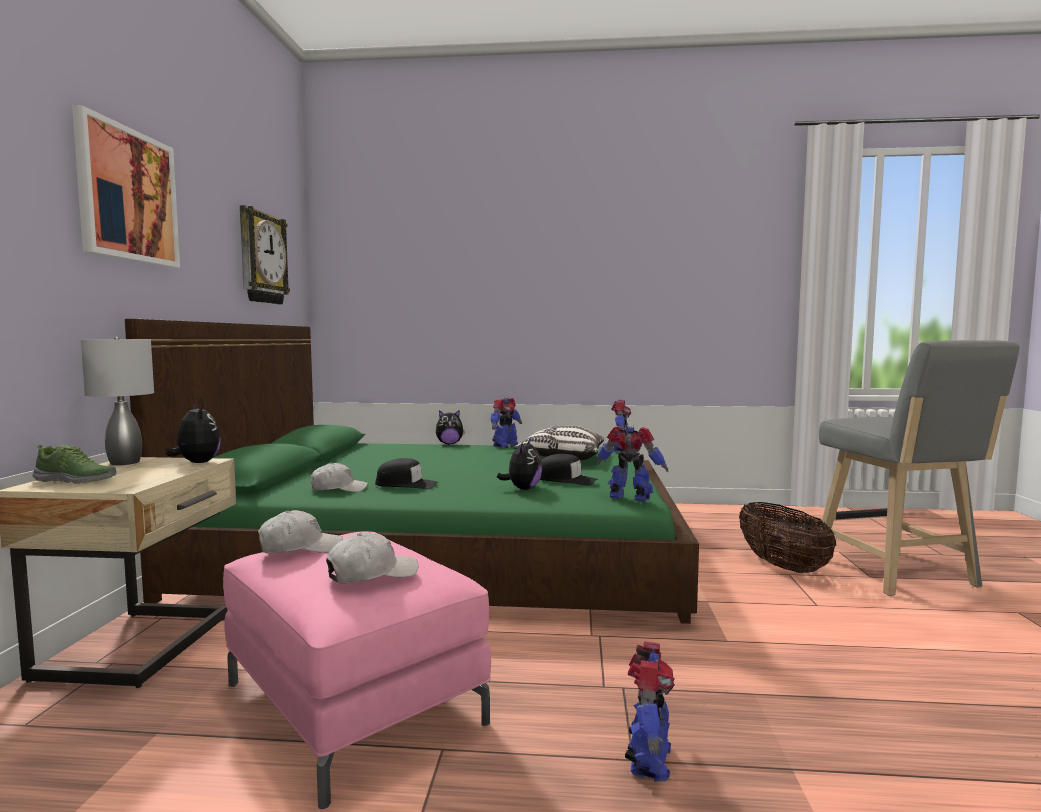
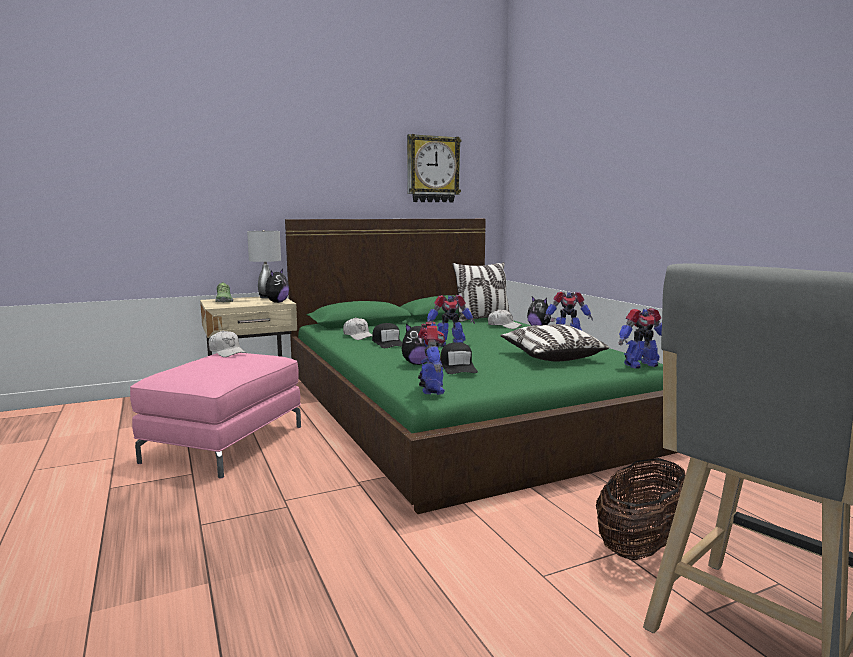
camera: 60 degrees right, 5 degrees up
(127, 195) = (296, 148): picture -> none
(368, 447) = (482, 319): none -> pillow
(372, 574) = (193, 368): white cap -> white cap (504, 326)
(648, 760) = (201, 529): toy robot -> toy robot (449, 344)

